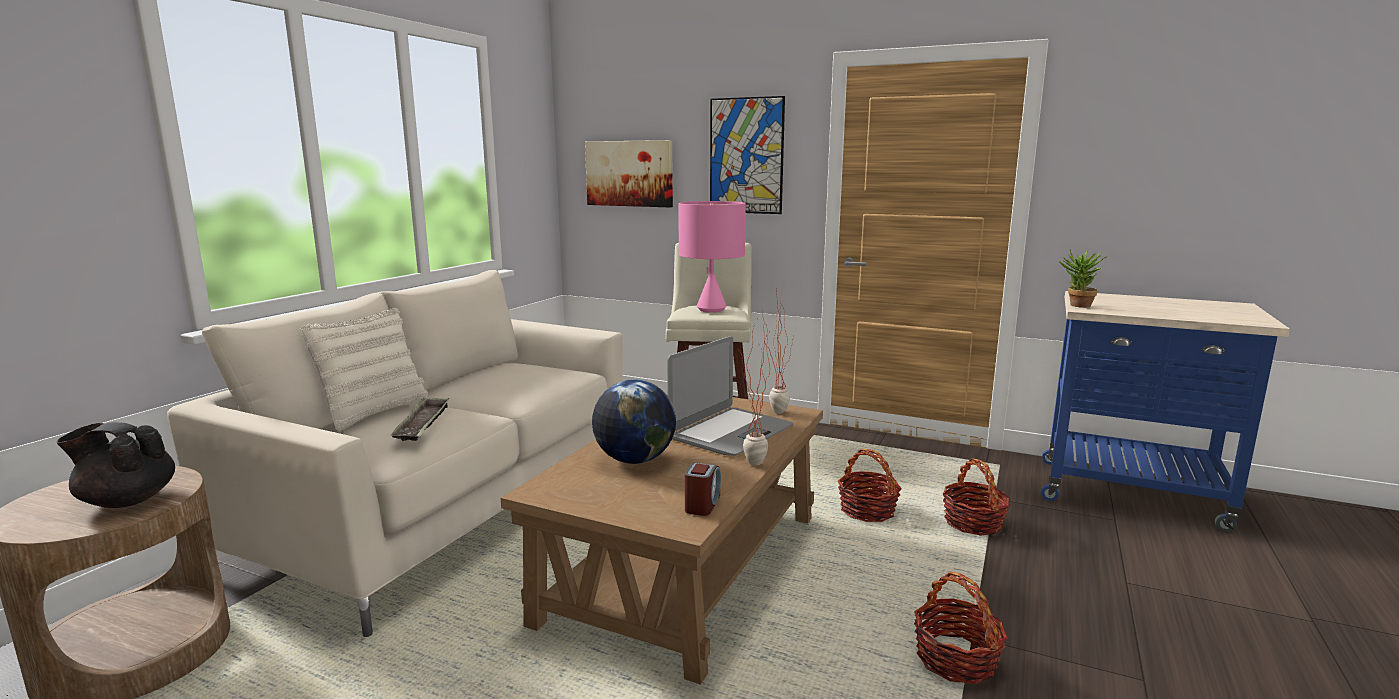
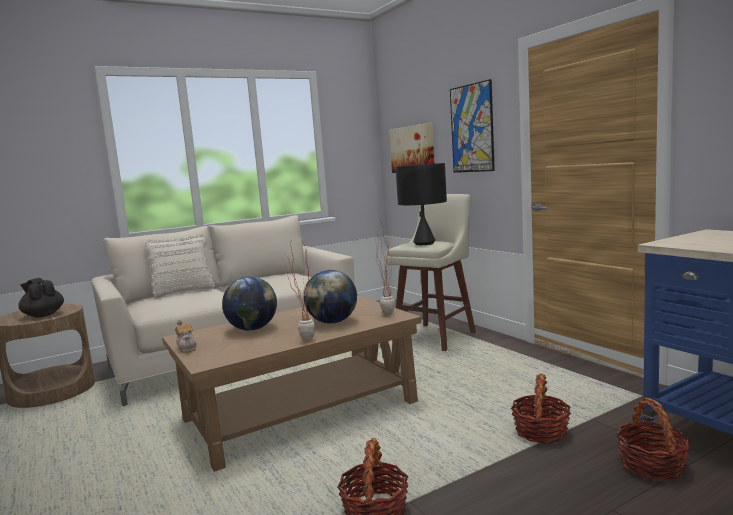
camera: 35 degrees right, 5 degrees down
(423, 424) = (189, 298): tray -> none
(596, 508) = (187, 348): none -> teapot
(702, 504) = (235, 355): alarm clock -> none
(711, 310) = (424, 244): pink table lamp -> black table lamp
(730, 432) = (333, 322): laptop -> globe
(867, 510) = (467, 405): basket -> basket (652, 465)
(1076, 306) = (664, 240): potted plant -> none

